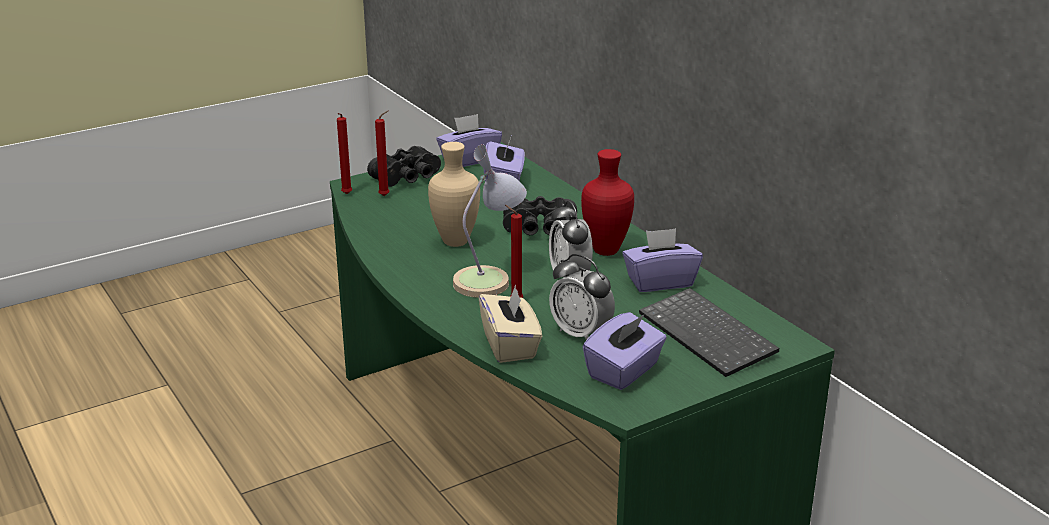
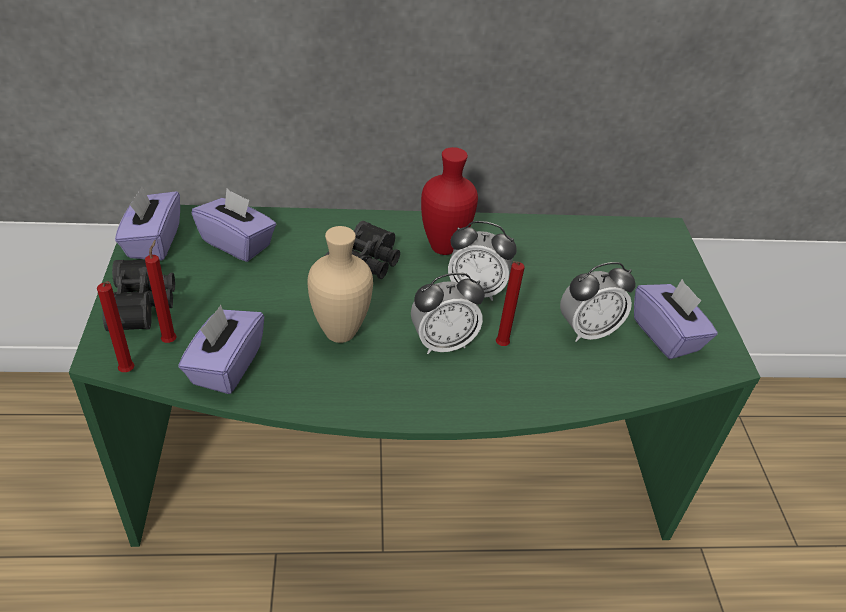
camera: 65 degrees left, 15 degrees up
(490, 279) = (443, 343): table lamp -> alarm clock
(510, 345) = (585, 386): beige tissue box -> none
(660, 282) = (524, 245): purple tissue box -> purple tissue box (225, 366)
(710, 335) = (630, 262): keyboard -> none

